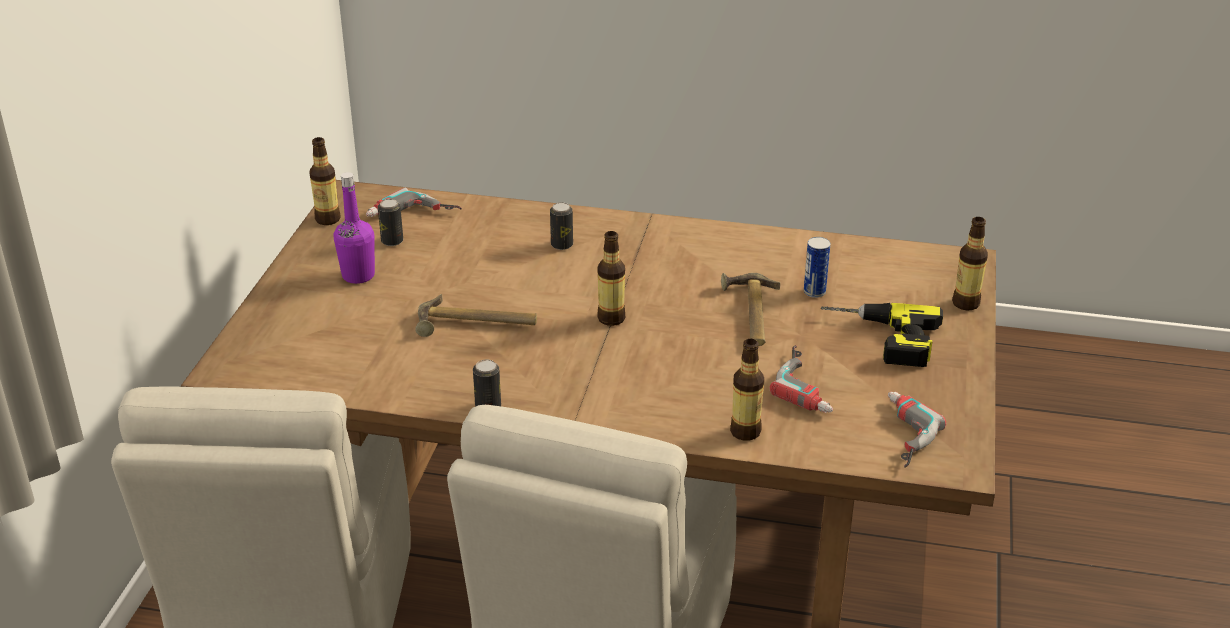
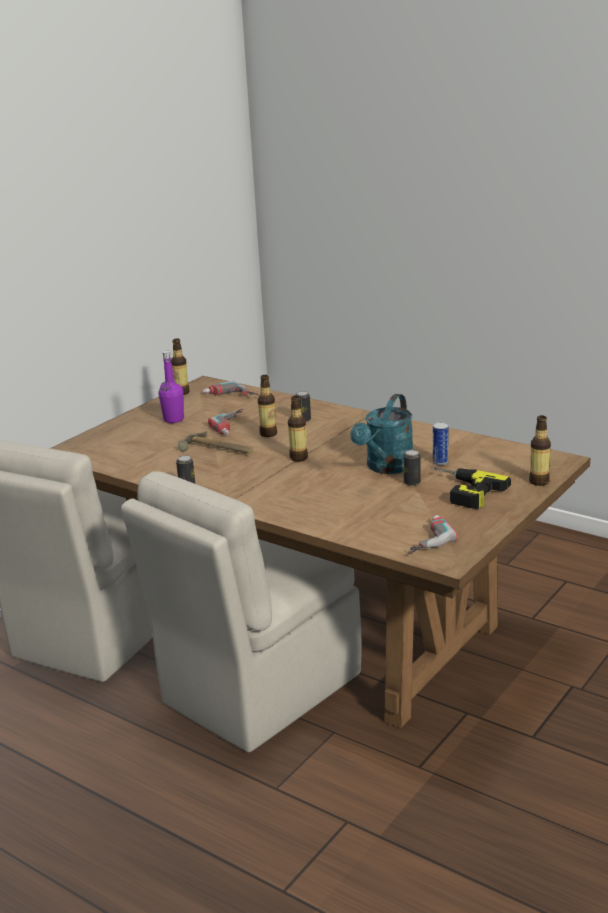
camera: 25 degrees right, 10 degrees down
(392, 241) = (207, 406): can -> can (412, 482)
(745, 432) = (327, 522): bottle -> bottle (268, 434)
(749, 315) = (386, 467): hammer -> turquoise watering can
(810, 385) = (391, 507): power drill -> power drill (234, 425)

